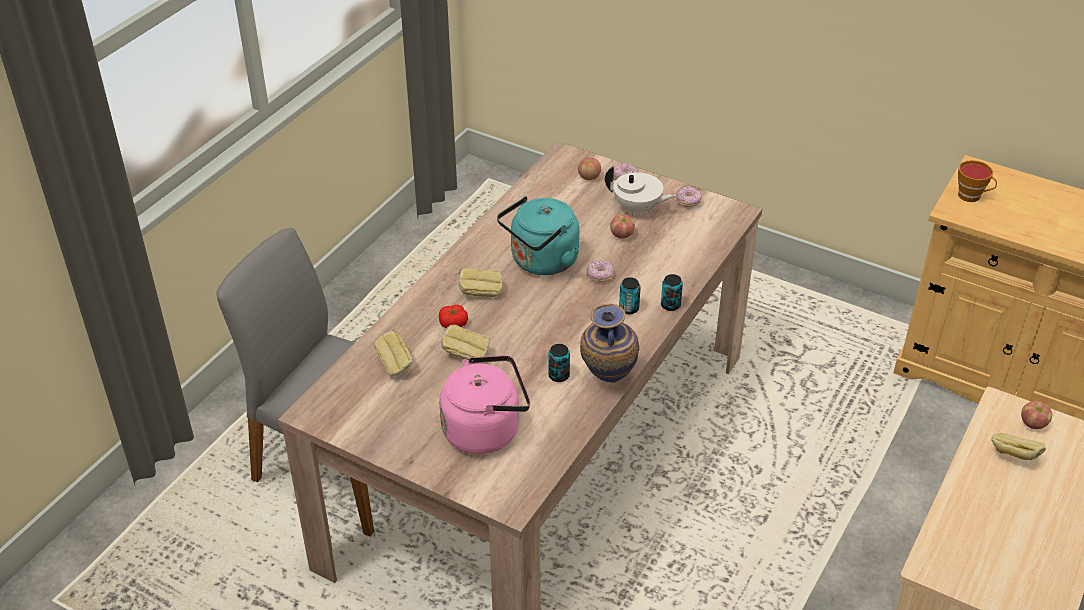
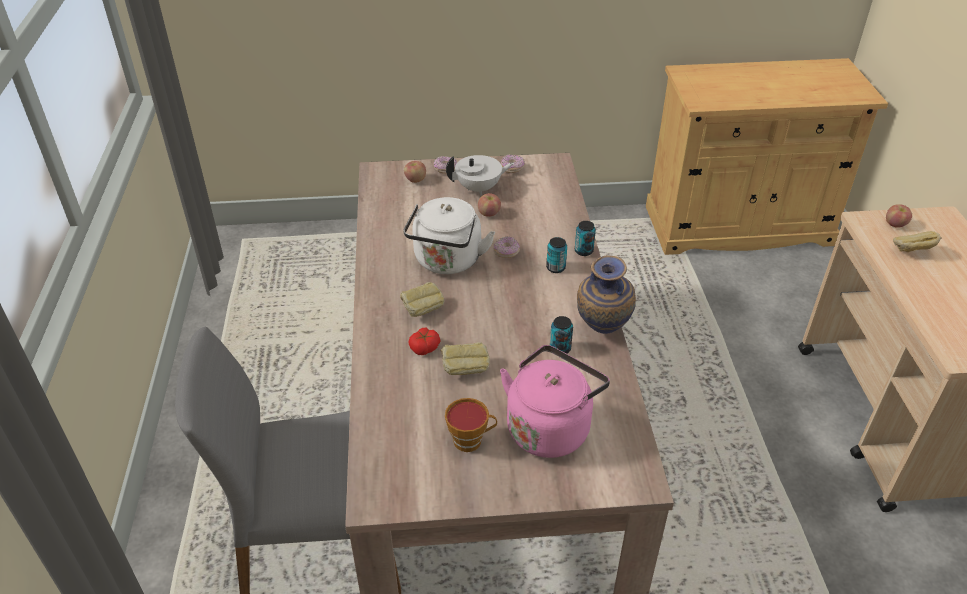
camera: 35 degrees left, 0 degrees up
(395, 366) = (410, 412): bread -> none
(541, 262) = (447, 262): turquoise kettle -> white kettle
(972, 196) = (701, 90): cup -> cup (471, 440)

